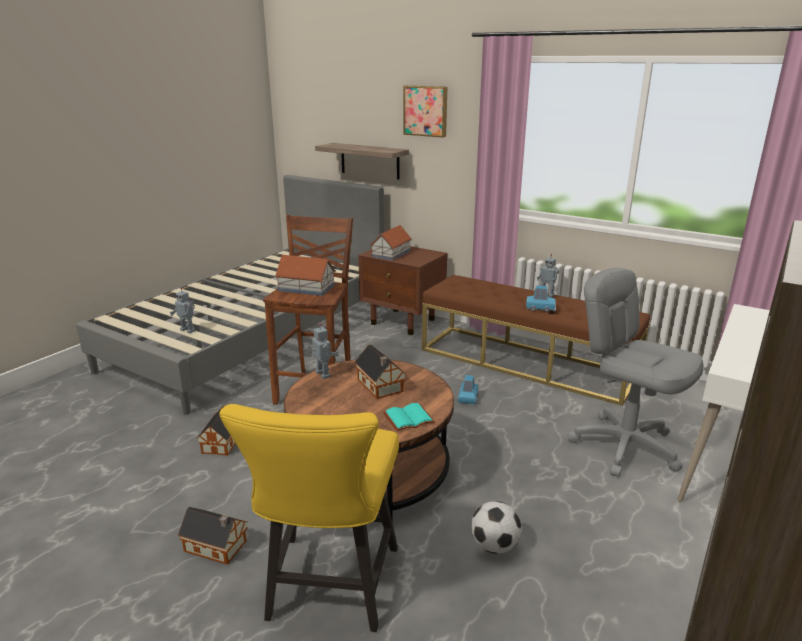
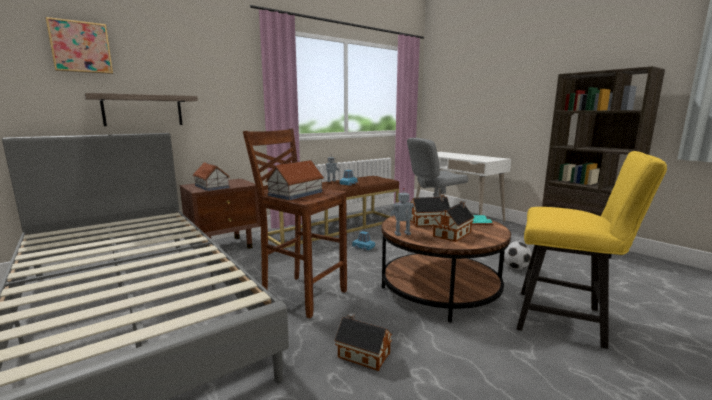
camera: 70 degrees left, 10 degrees down
(188, 330) = (191, 298): toy robot -> none
(217, 547) = (532, 367): toy house -> toy house (453, 234)
(426, 111) = (204, 63): picture -> picture (81, 47)

